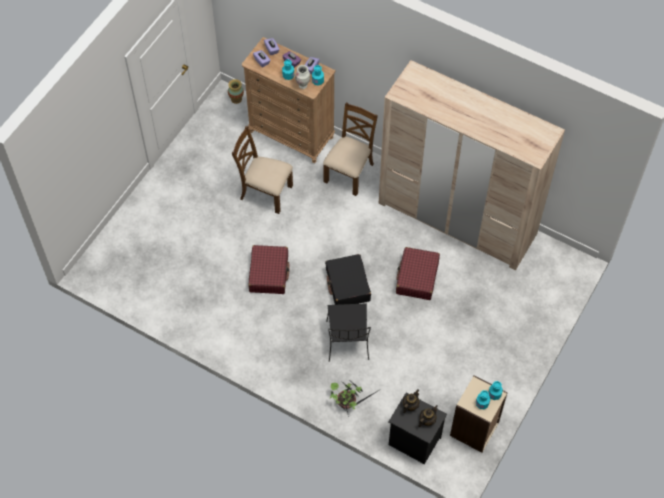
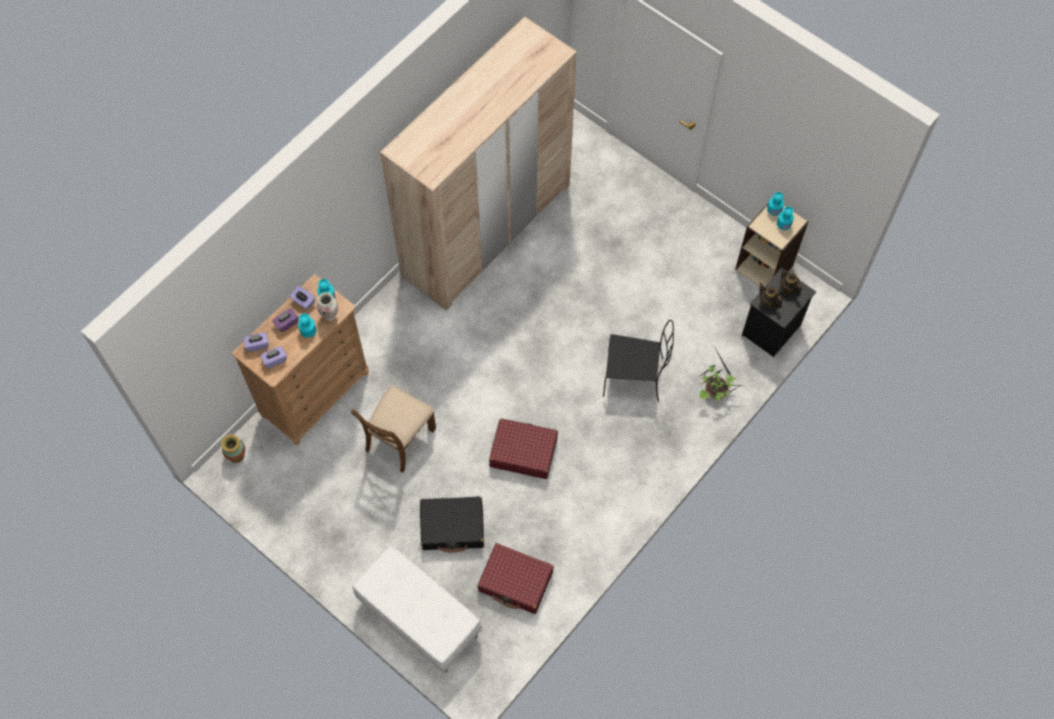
camera: 80 degrees left, 5 degrees up
(131, 228) = (418, 618): none -> white bench
(347, 285) = (557, 364): black suitcase -> black suitcase (453, 527)
(349, 172) = (392, 335): brown chair -> none
(417, 278) = (560, 288): red suitcase -> red suitcase (516, 582)

